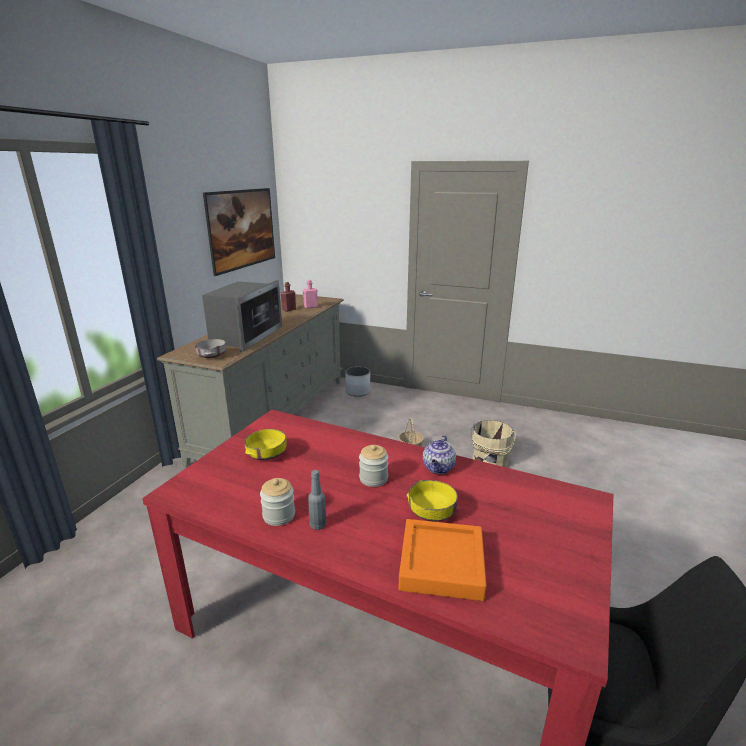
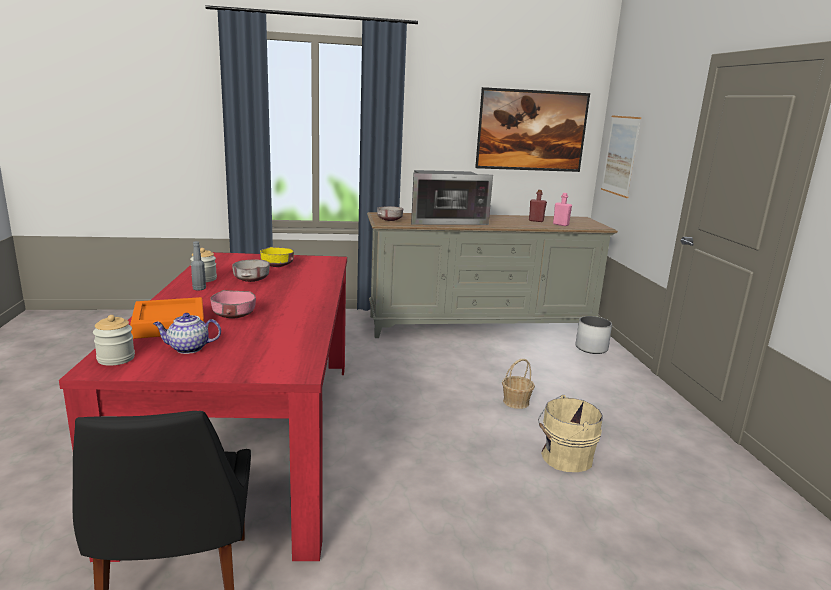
camera: 60 degrees right, 5 degrees down
(310, 481) = (251, 280): none -> grey bowl
(315, 239) = (620, 155): none -> picture
(373, 478) = (269, 295): jar -> jar (116, 359)
(432, 512) = (234, 316): yellow bowl -> pink bowl
(438, 468) = (303, 312): teapot -> teapot (188, 348)

